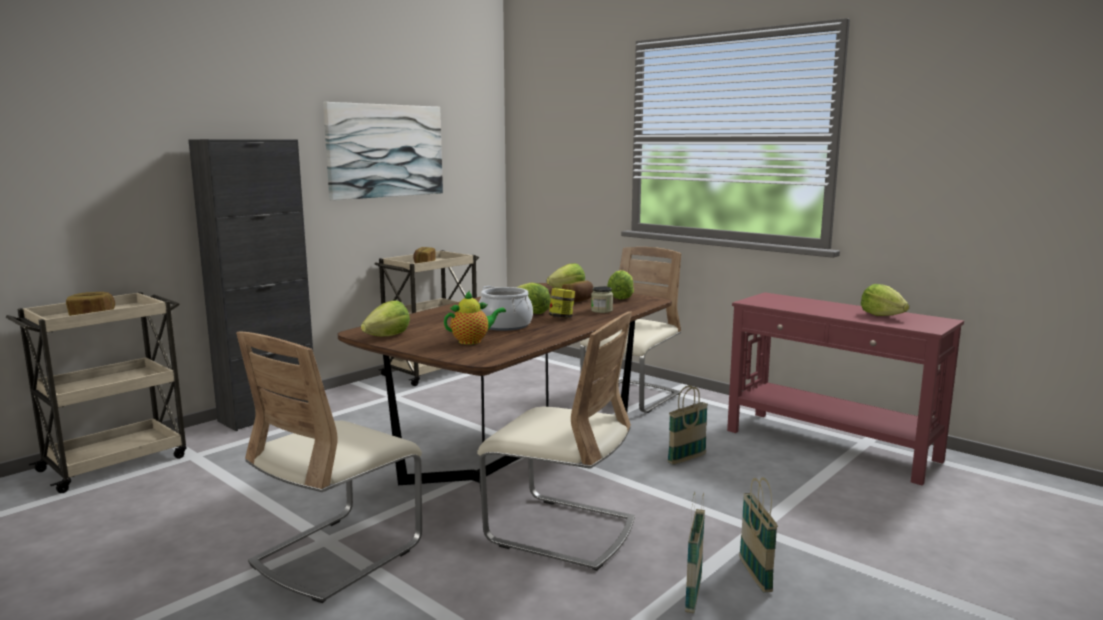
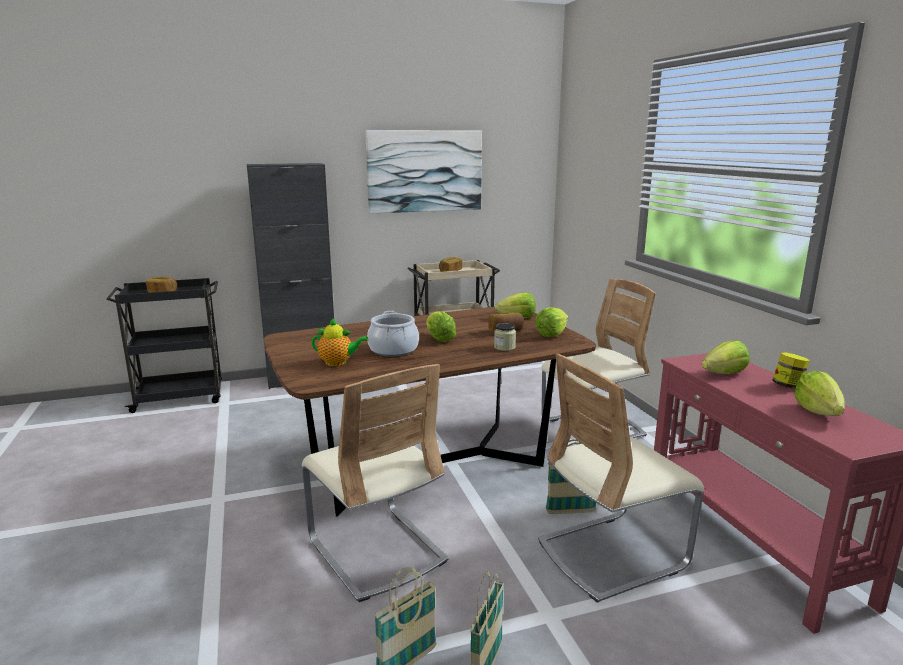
camera: 30 degrees right, 5 degrees up
(116, 463) = (181, 397): beige cart -> black cart
(337, 554) = (211, 513): beige chair -> beige chair (611, 554)
(387, 336) = (291, 345): lettuce -> lettuce (724, 374)
(561, 317) = (454, 349): jar -> jar (787, 386)

